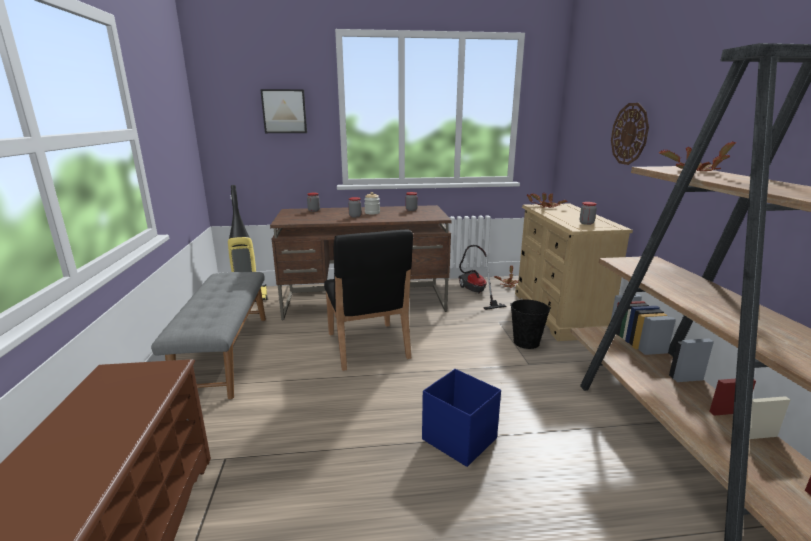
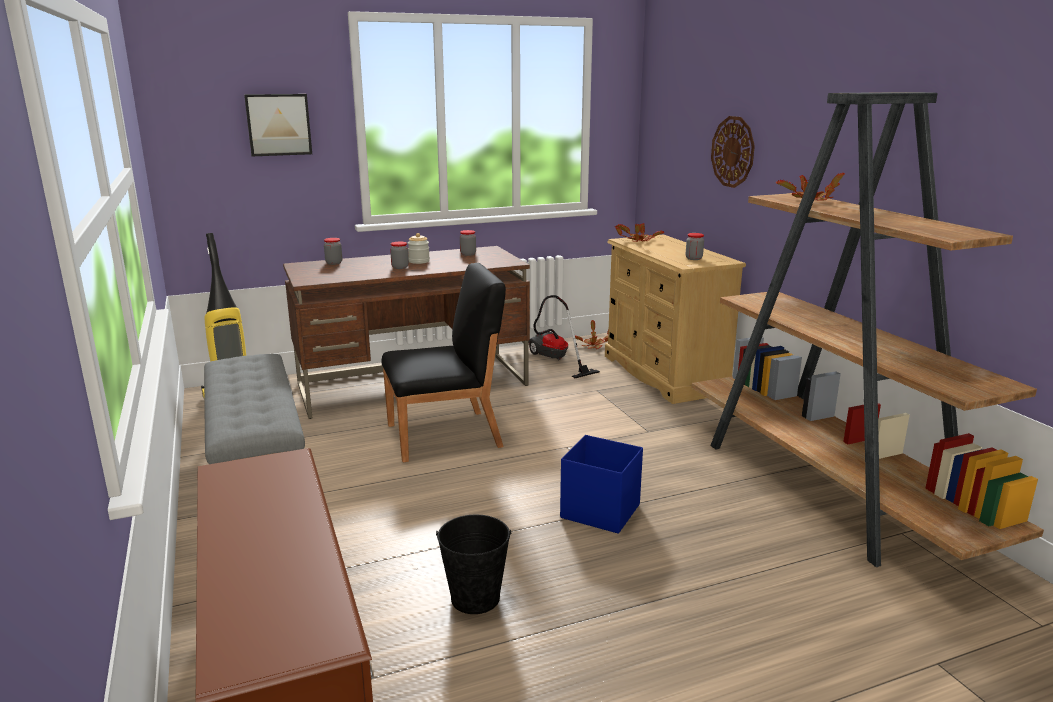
camera: 15 degrees left, 0 degrees up
(367, 346) = (446, 435): black chair -> black chair turned 75 degrees counterclockwise
(526, 342) = (637, 409): black bucket -> black bucket (475, 598)

